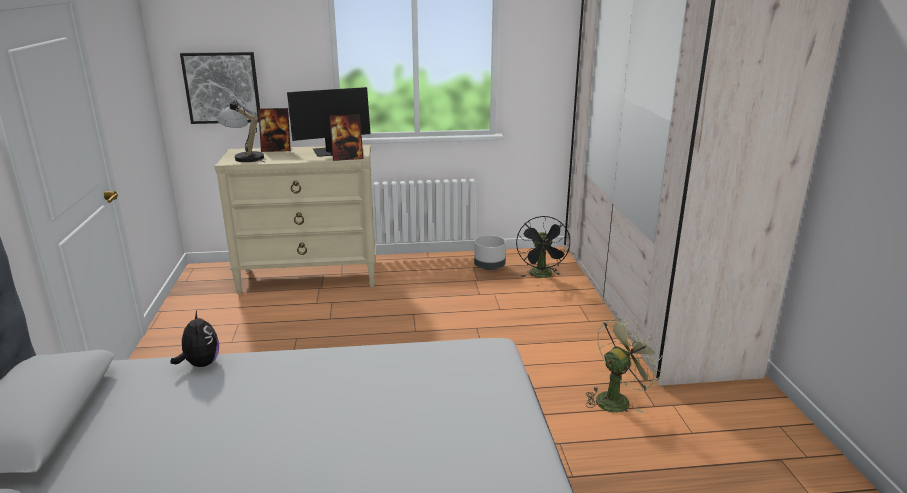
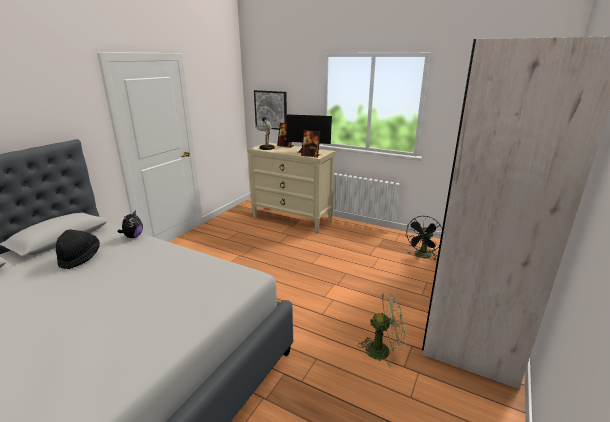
camera: 35 degrees right, 0 degrees up
(158, 431) = (80, 258): none -> black hat
(489, 267) = (394, 241): grey planter -> none

